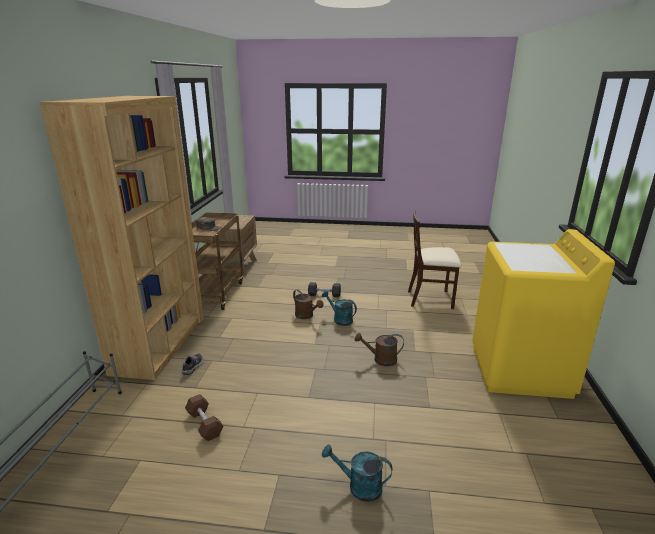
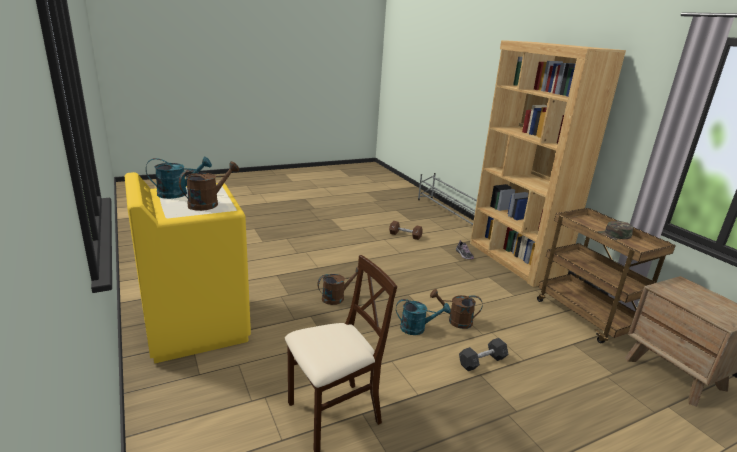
camera: 145 degrees right, 0 degrees up
(359, 486) = (300, 235): turquoise watering can -> turquoise watering can (178, 193)
(519, 250) = (208, 203): none -> brown watering can

